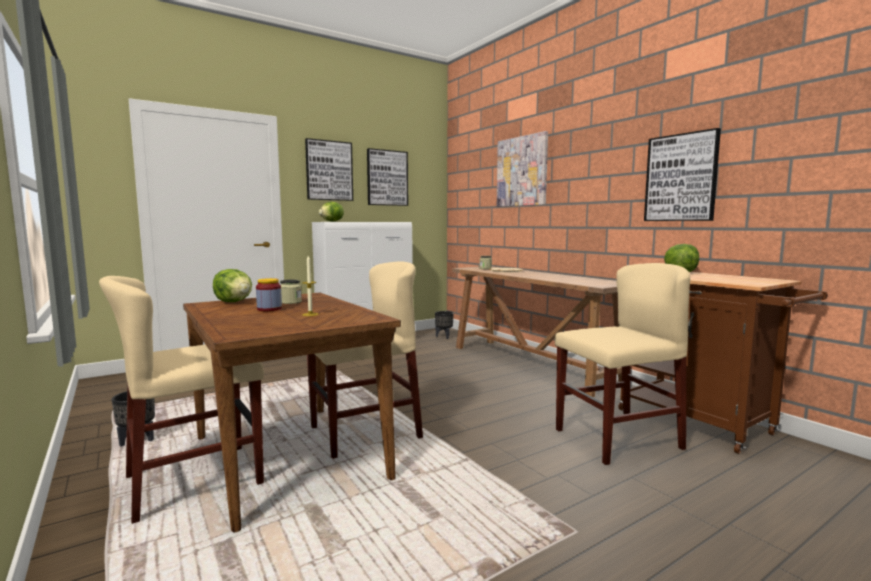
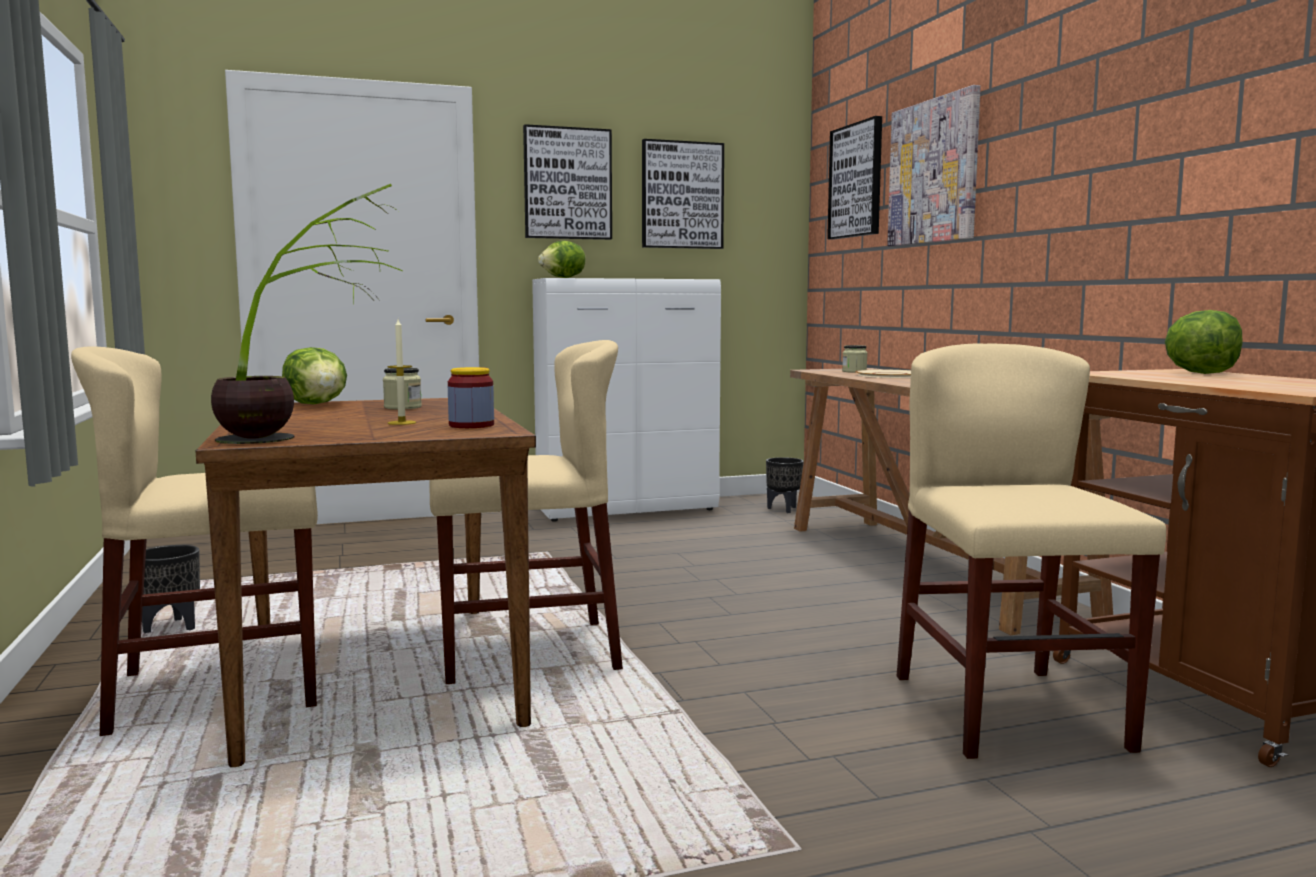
camera: 15 degrees right, 0 degrees up
(268, 329) = (303, 437): none -> potted plant
(269, 309) = (352, 414): jar -> jar (471, 425)
(617, 439) = (1008, 711): beige chair -> beige chair turned 90 degrees counterclockwise
(681, 178) = (1224, 167): picture -> picture (856, 181)

